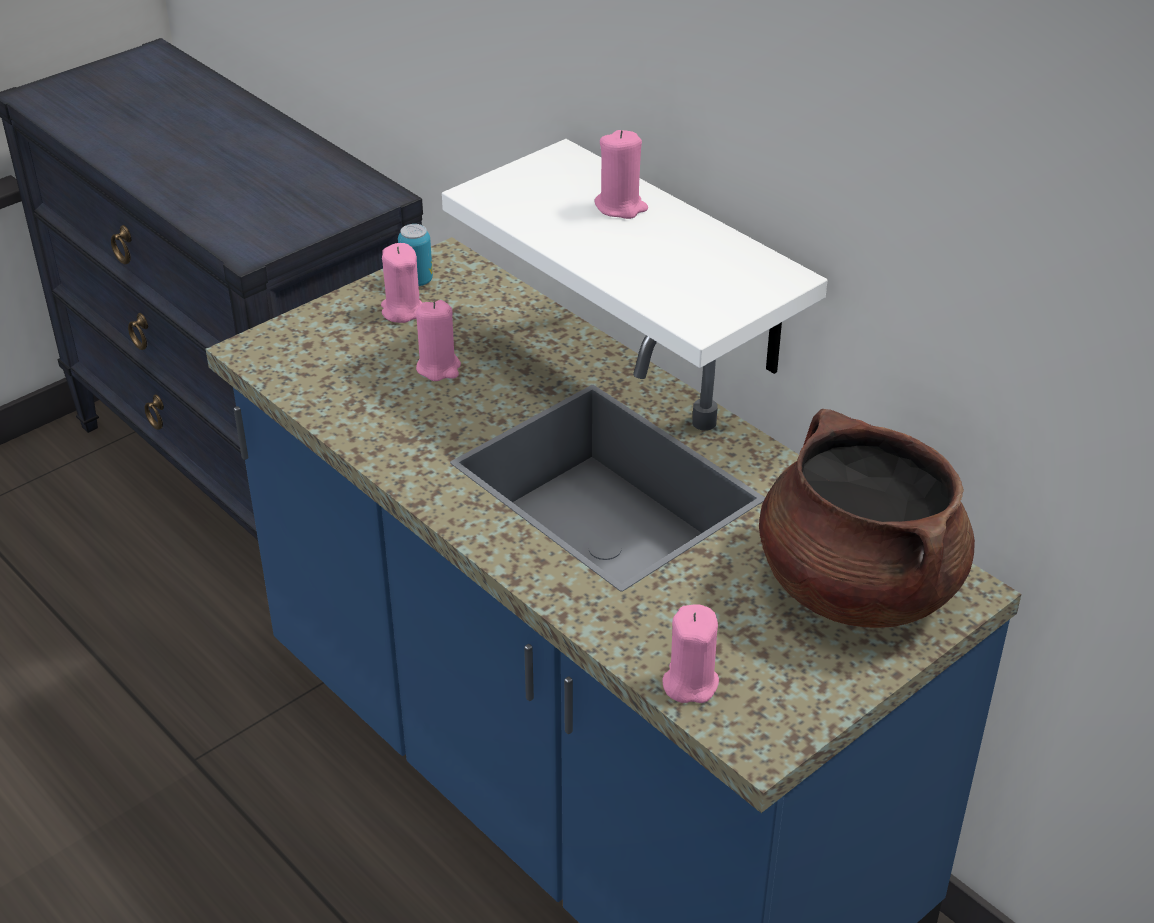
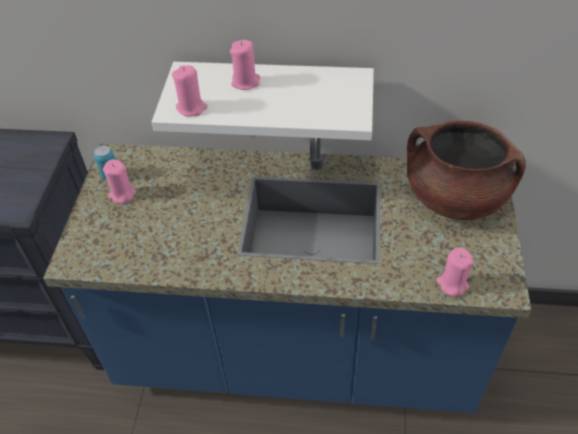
camera: 40 degrees left, 10 degrees up
(438, 368) = (175, 212): pink candle -> pink candle (191, 108)

